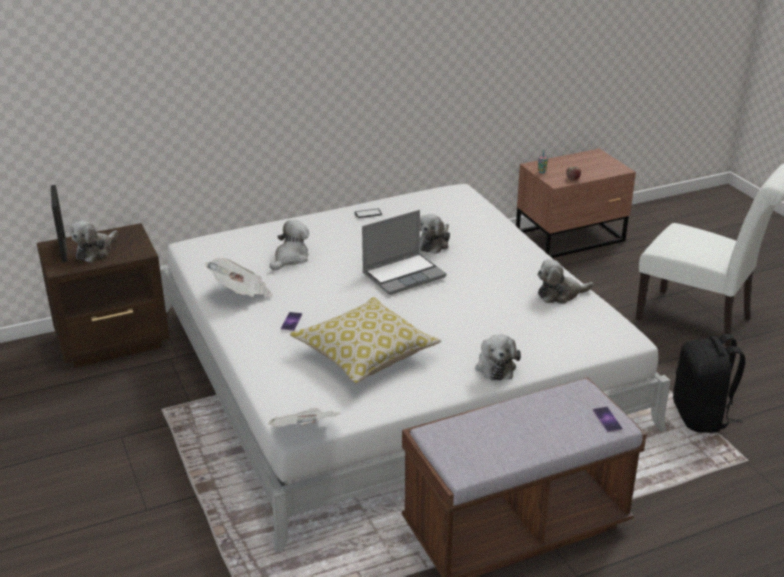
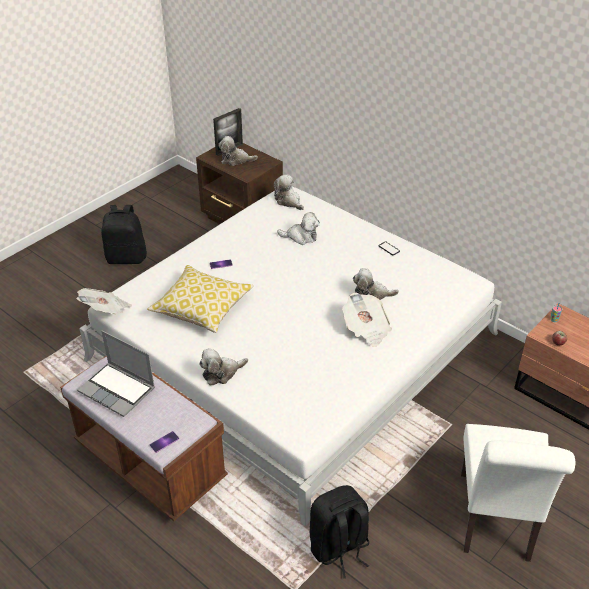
camera: 65 degrees right, 10 degrees up
(82, 462) = (127, 257): none -> black backpack
(241, 293) = (242, 232): newspaper -> newspaper (366, 329)
(404, 275) = (313, 293): laptop -> laptop (118, 390)
(560, 294) = (345, 383): plush toy -> plush toy (288, 201)

